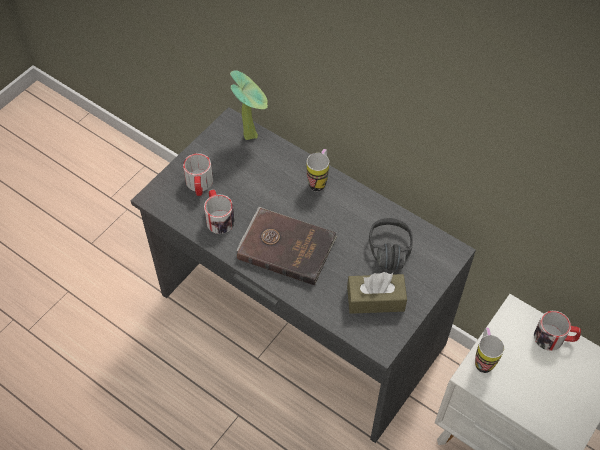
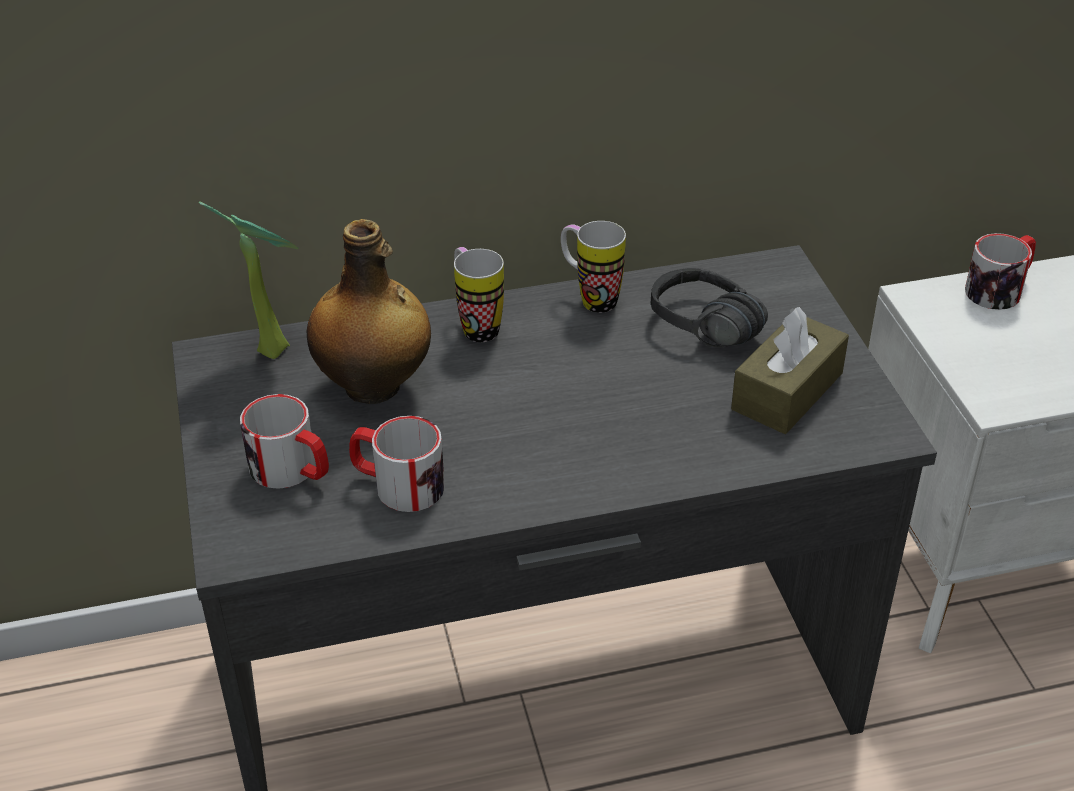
camera: 50 degrees left, 15 degrees down
(259, 176) = (374, 387): none -> bottle
(286, 247) = (566, 434): brown book -> none
(483, 359) = (974, 374): mug -> mug (590, 298)

